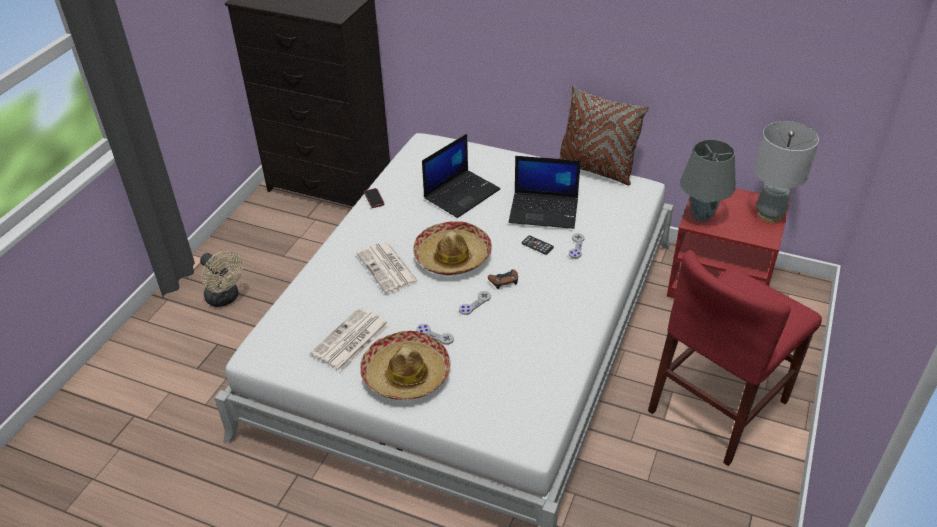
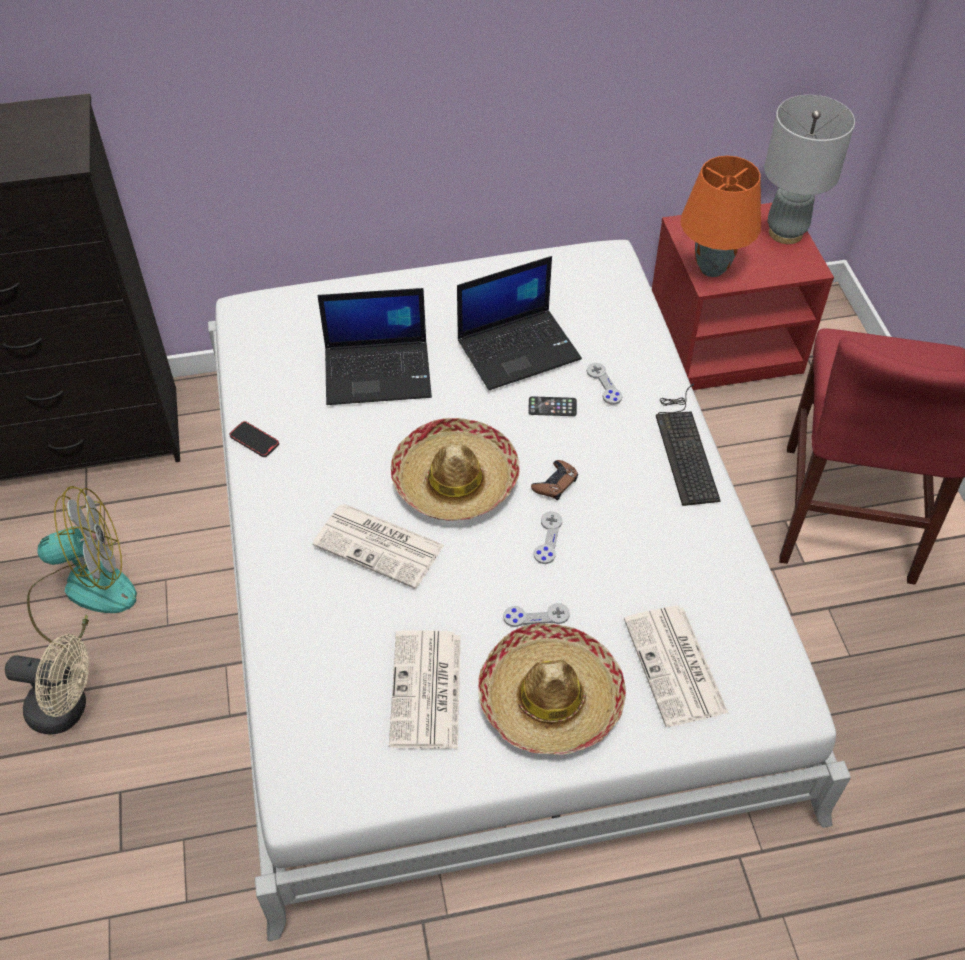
camera: 35 degrees left, 10 degrees up
(273, 253) = (83, 593): none -> fan
(462, 193) = (379, 372): laptop -> laptop turned 75 degrees clockwise
(485, 393) = (676, 667): none -> newspaper
(595, 295) = (685, 446): none -> keyboard
(596, 169) = (530, 255): brown pillow -> none
(701, 215) = (711, 268): grey table lamp -> orange table lamp

